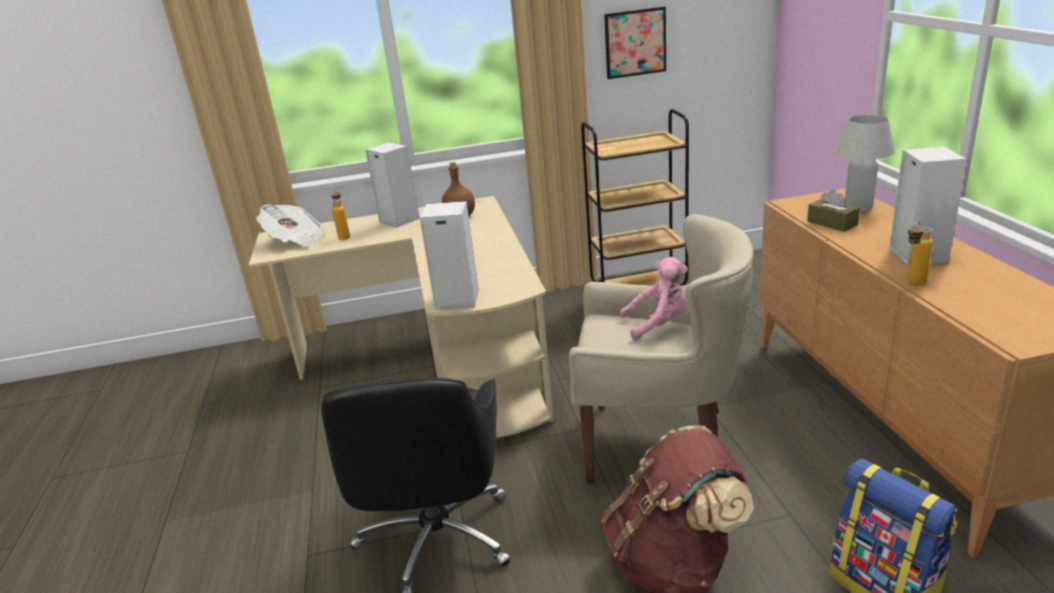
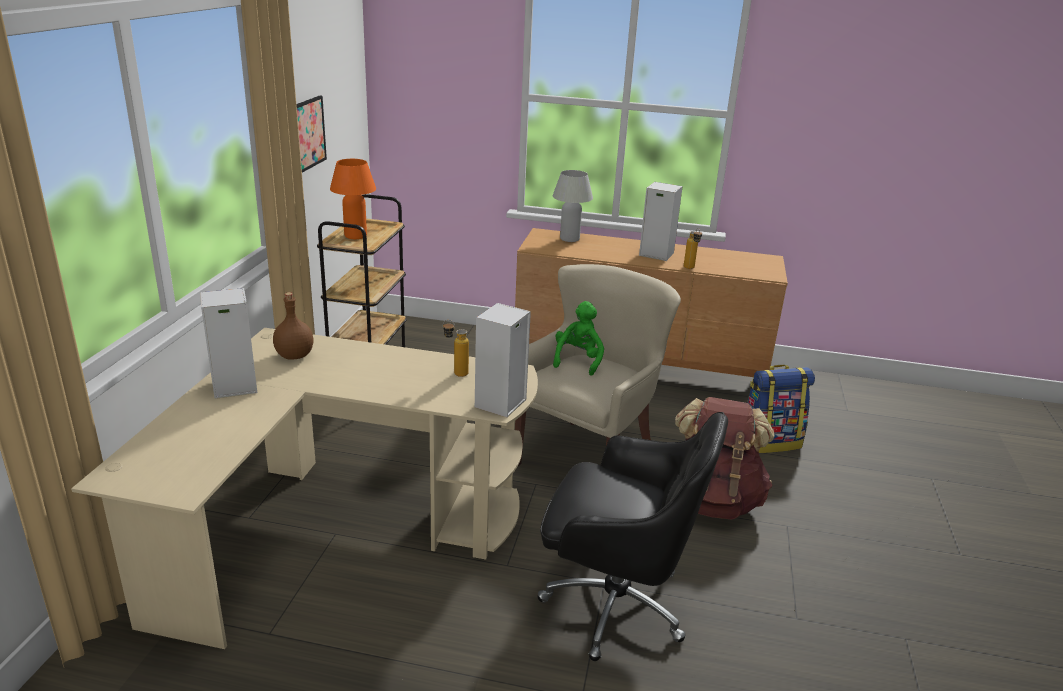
camera: 70 degrees left, 0 degrees up
(295, 240) = (169, 463): newspaper -> none
(344, 236) = (221, 427): bottle -> bottle (455, 373)
(627, 144) = (355, 236): none -> orange table lamp
(658, 324) = (578, 360): pink plush toy -> green plush toy
(832, 223) = (583, 252): brown tissue box -> none

